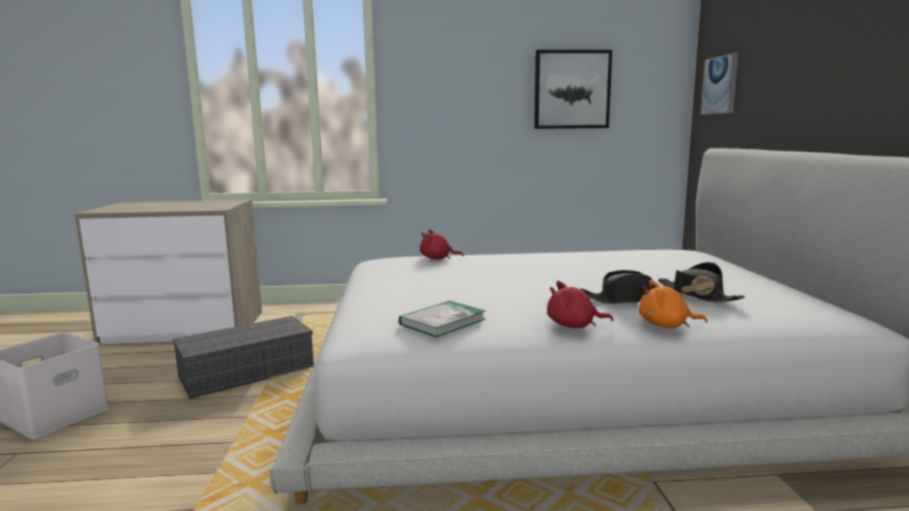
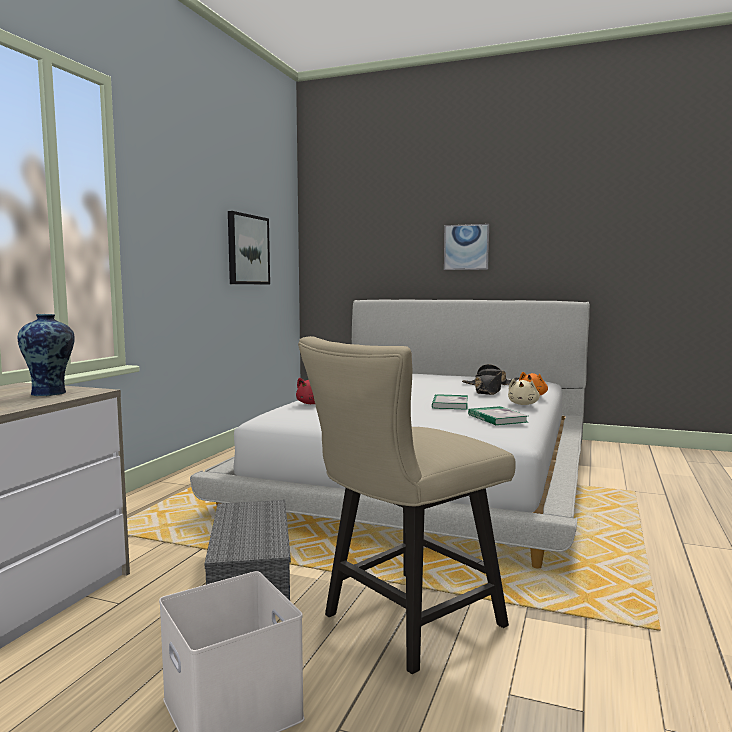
camera: 65 degrees left, 5 degrees down
(163, 447) = (403, 623): none -> beige chair
(206, 206) = (50, 393): none -> vase
(501, 295) = (450, 404): none -> book
(574, 326) = (523, 404): red plush toy -> beige plush toy
(720, 85) = (336, 255): picture -> picture (466, 247)

